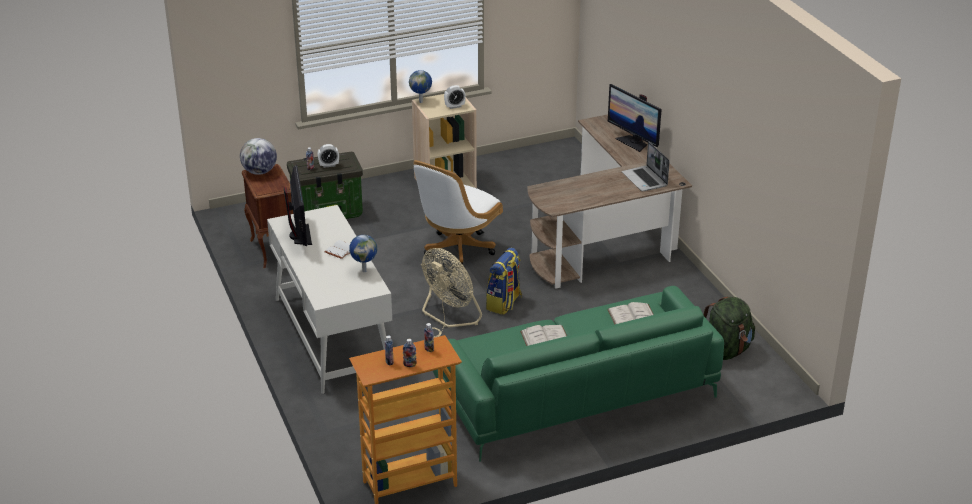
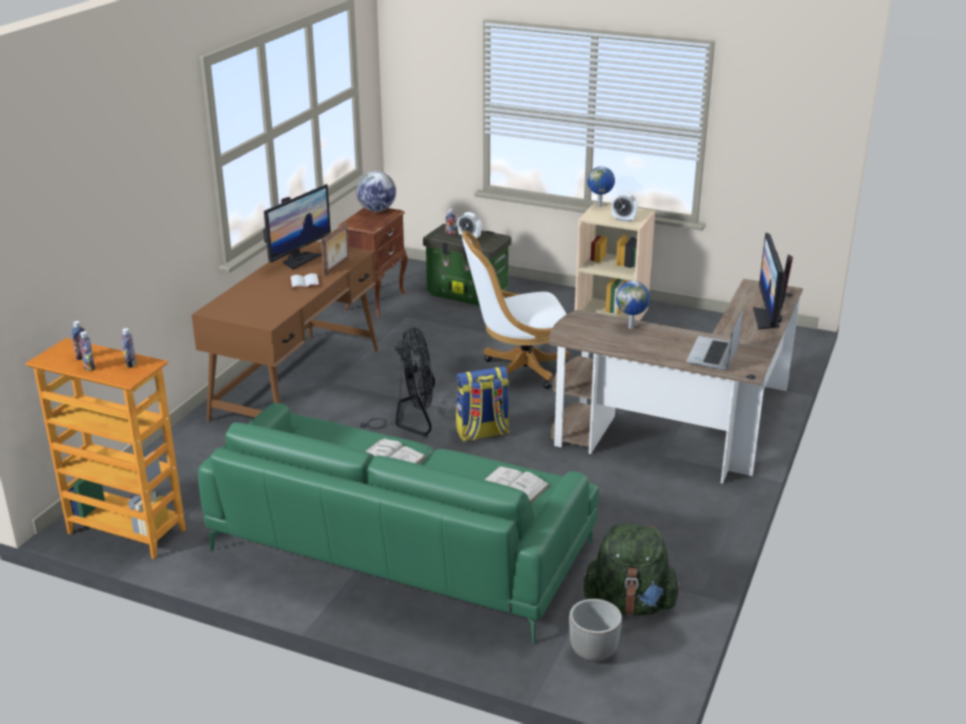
camera: 45 degrees right, 5 degrees down
(332, 336) = (297, 383): white desk -> brown desk
(337, 228) = (337, 266): none -> picture frame
(364, 270) = (289, 305): globe -> globe (631, 327)
(444, 317) = (410, 416): beige fan -> black fan
(746, 384) = (592, 653): none -> planter

